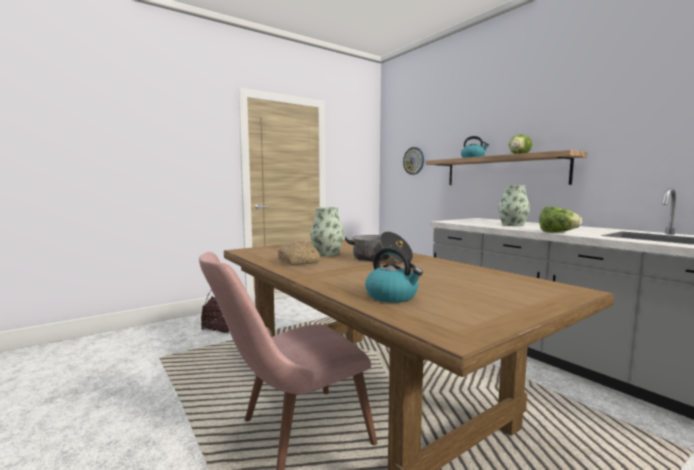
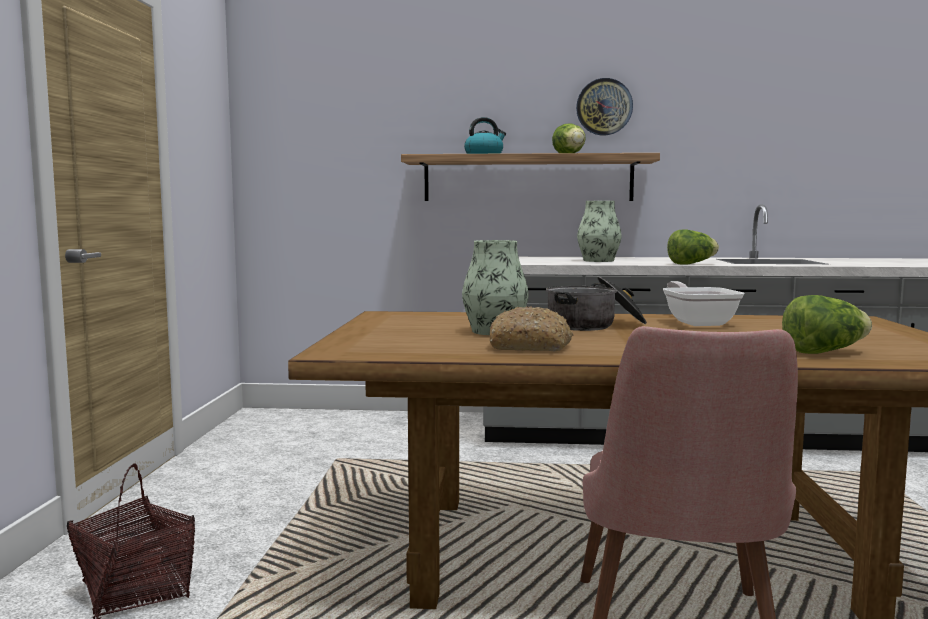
camera: 50 degrees left, 0 degrees up
(392, 296) = (823, 352): kettle -> lettuce
(414, 161) = (334, 152): wall clock -> wall clock (604, 107)
(440, 268) = (698, 322): none -> frying pan

